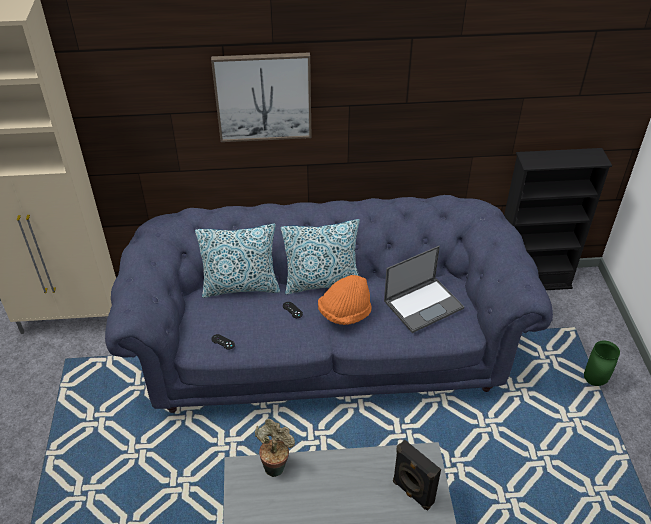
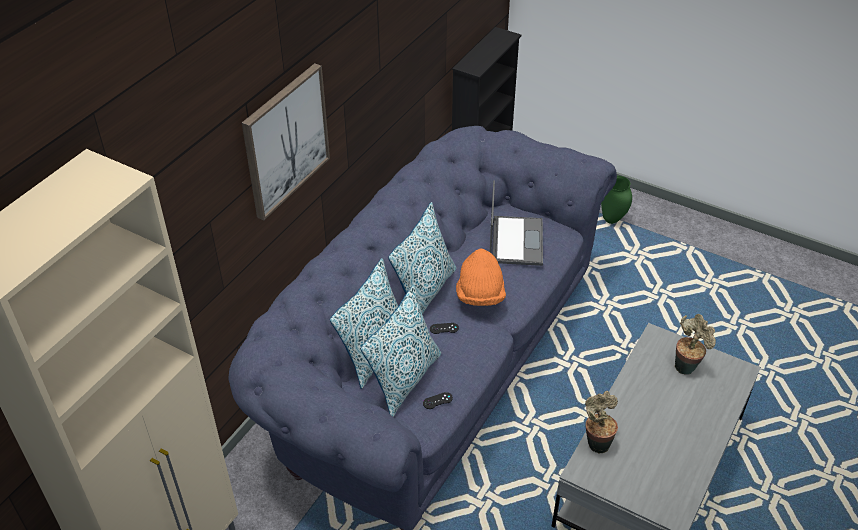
camera: 55 degrees left, 0 degrees up
(227, 314) = (404, 380): none -> pillow
(412, 493) = (686, 366): black speaker -> potted plant

